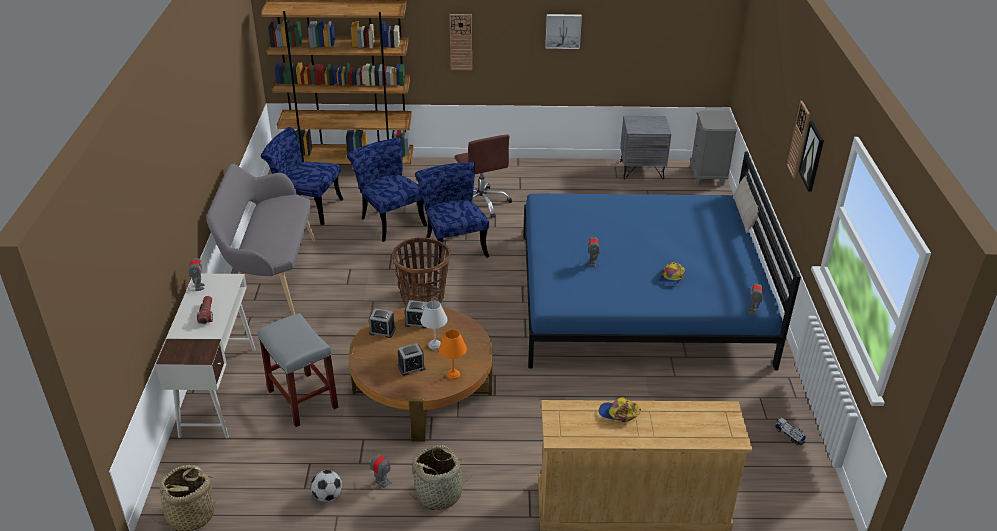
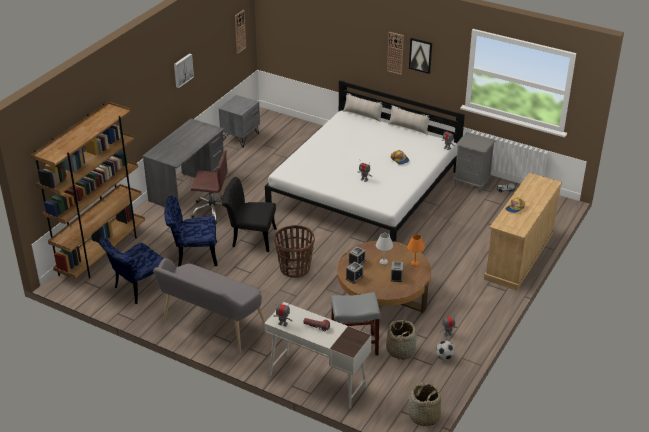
camera: 60 degrees left, 0 degrees up
(439, 494) = (470, 315): basket -> basket (400, 350)
(454, 245) = (250, 238): blue chair -> black chair
(461, 42) = (135, 113): wall clock -> wall clock (240, 31)
(510, 172) = (187, 186): none -> grey desk
(640, 297) = (365, 189): blue bed -> white bed
(707, 176) = (272, 118): grey nightstand -> grey nightstand (471, 183)
(762, 261) = (408, 127): none -> beige pillow

